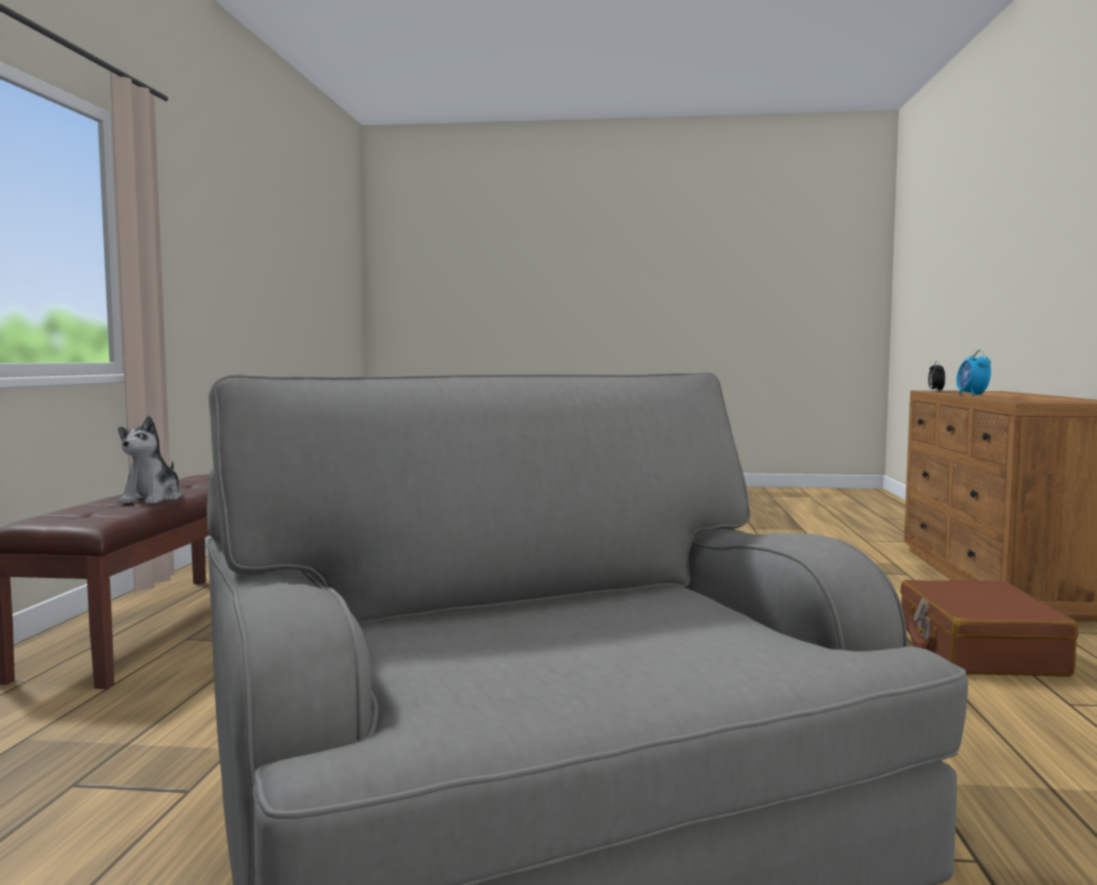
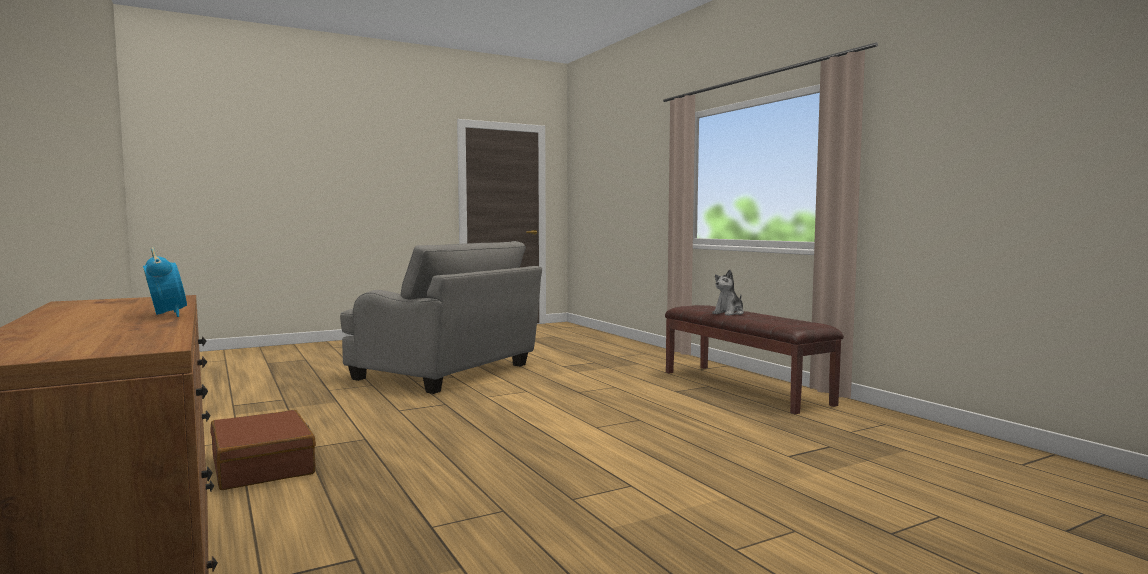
camera: 145 degrees right, 0 degrees up
(153, 499) = (729, 313): plush toy -> plush toy turned 105 degrees counterclockwise
(935, 390) = (139, 347): alarm clock -> none

